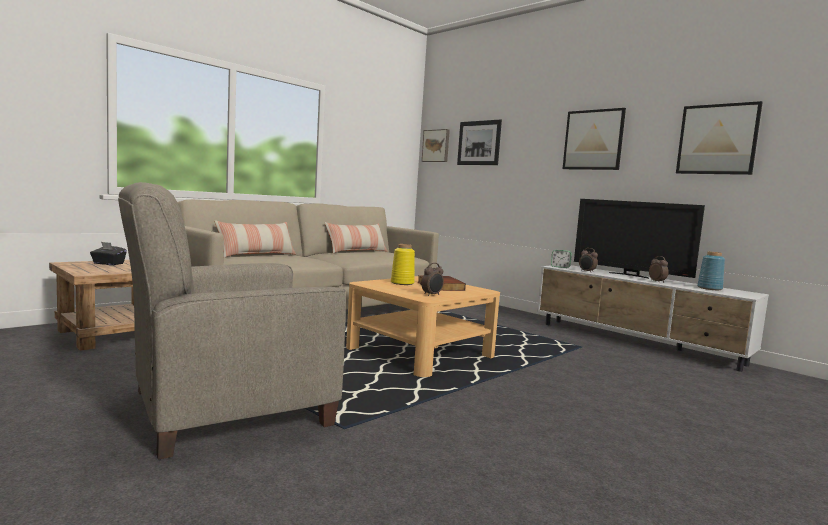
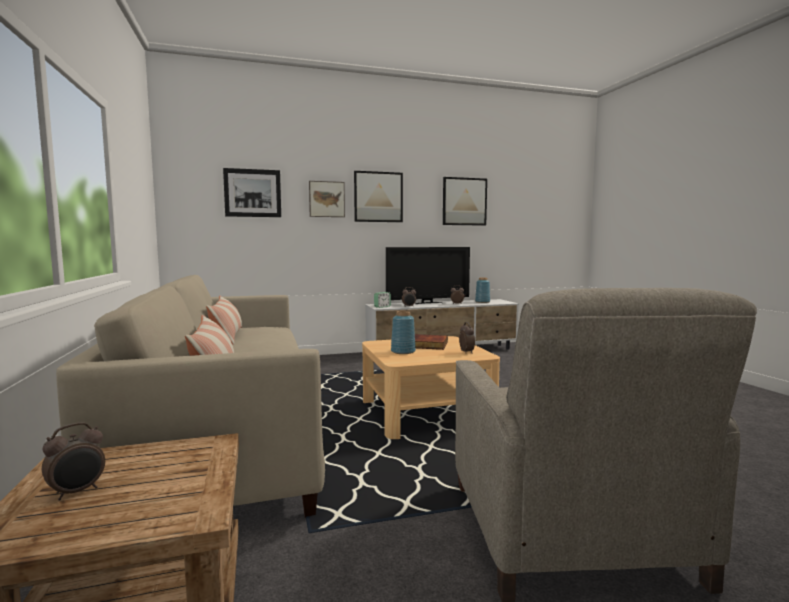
camera: 60 degrees left, 0 degrees up
(108, 264) = (77, 492): black tissue box -> alarm clock
(402, 283) = (403, 351): yellow vase -> blue vase
(436, 146) = (186, 193): picture -> picture (326, 199)

